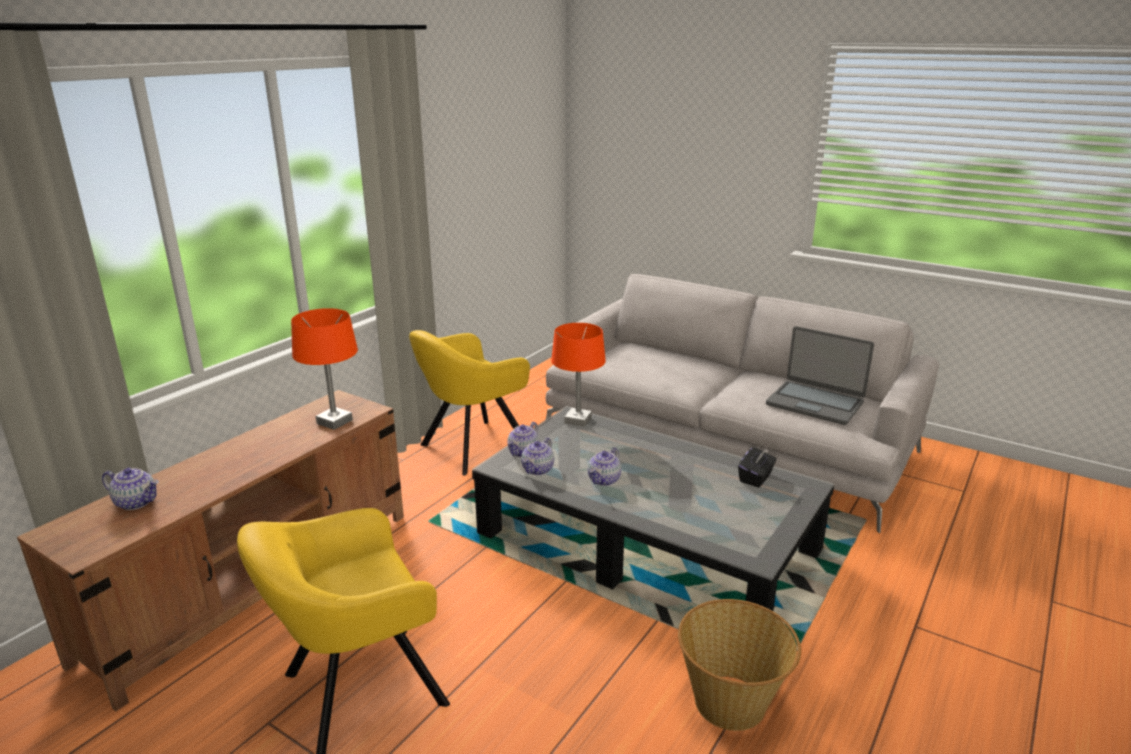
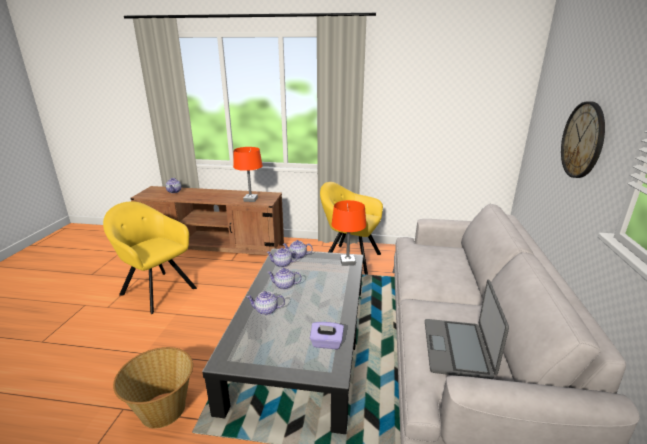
camera: 65 degrees right, 0 degrees up
(660, 506) = (266, 310): none -> teapot
(709, 173) = (583, 140): none -> wall clock
(756, 478) = (326, 343): black tissue box -> purple tissue box

